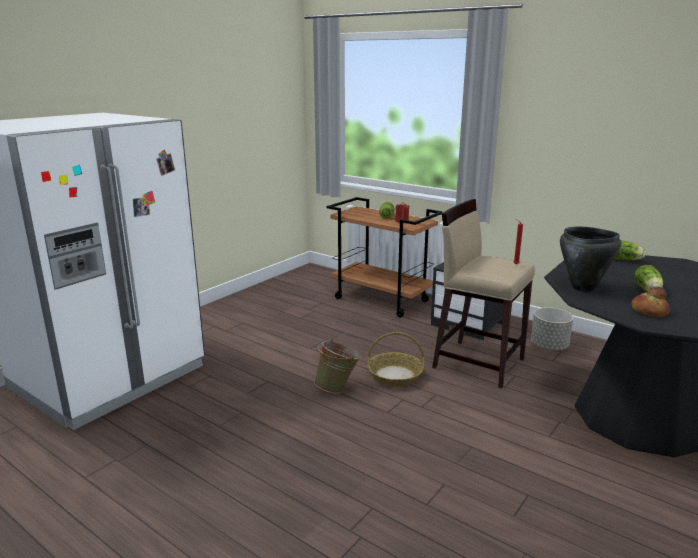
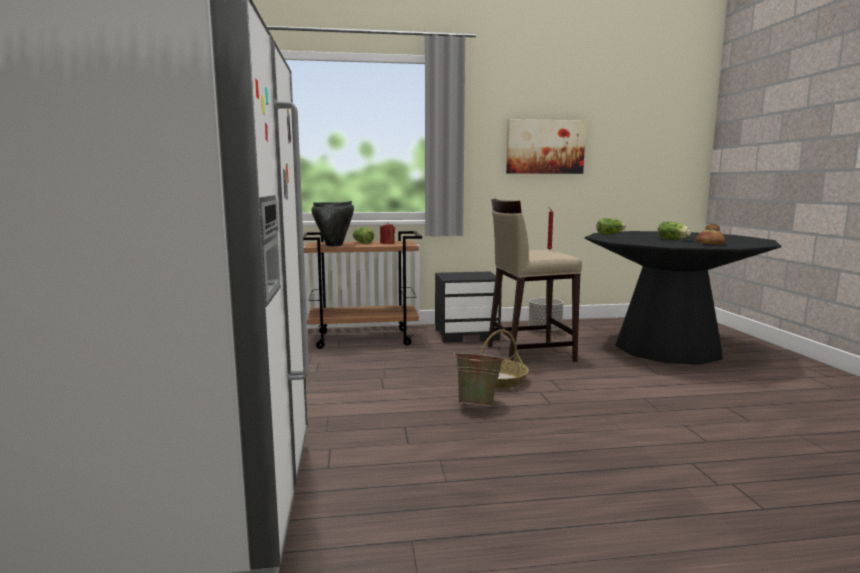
camera: 45 degrees left, 10 degrees down
(583, 288) = (648, 243): black cooking pot -> black cooking pot (334, 245)
(605, 134) = (545, 147): none -> picture

